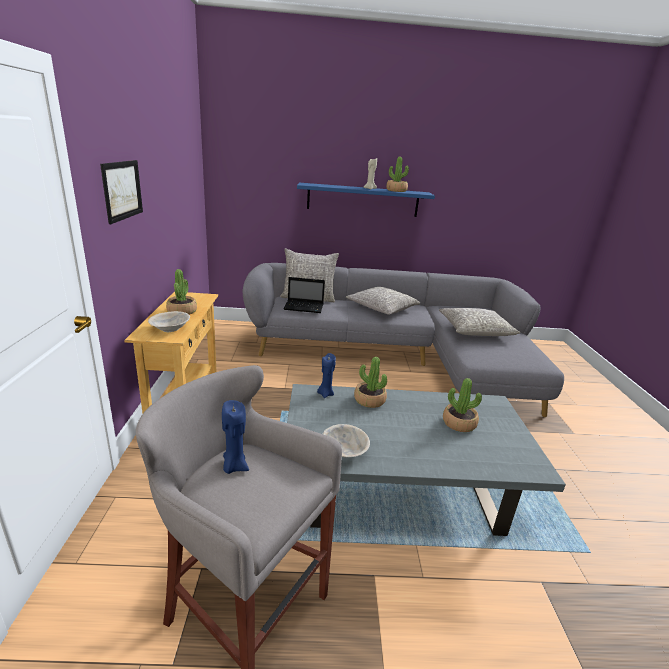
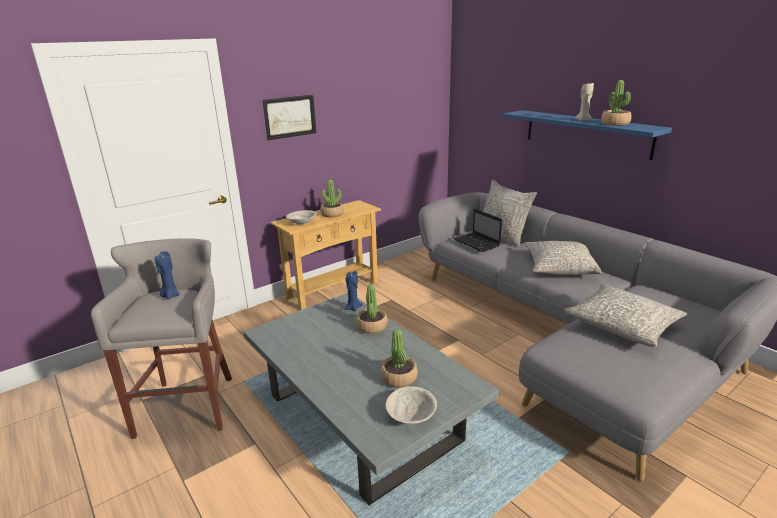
camera: 55 degrees right, 0 degrees up
(344, 450) = (290, 343): beige bowl -> beige bowl (411, 415)

